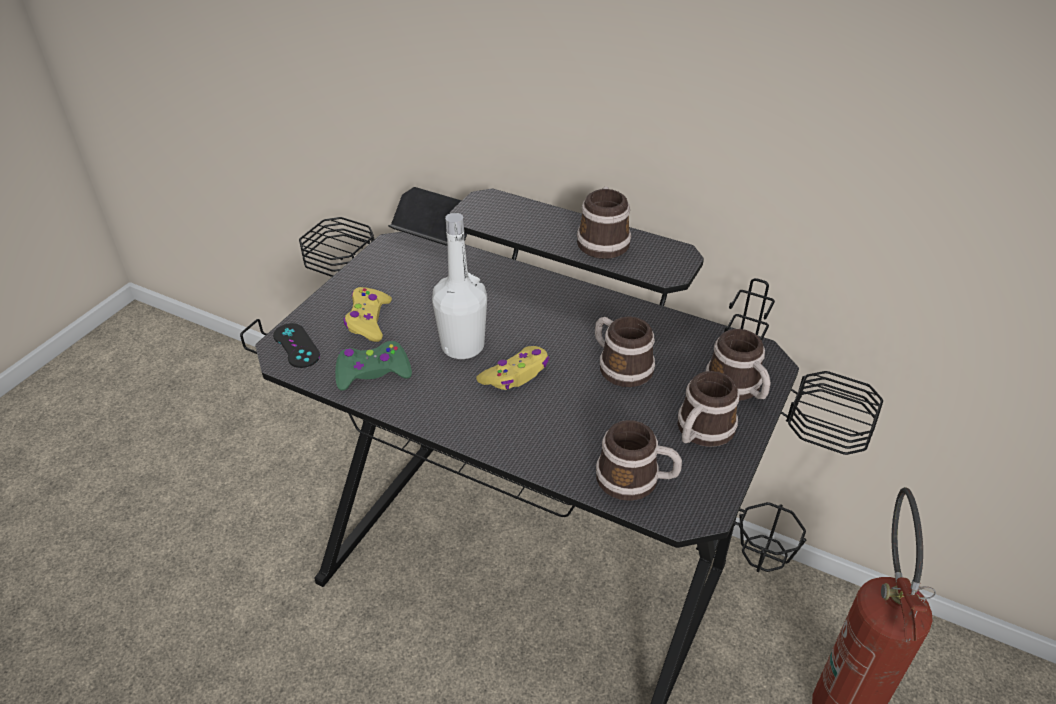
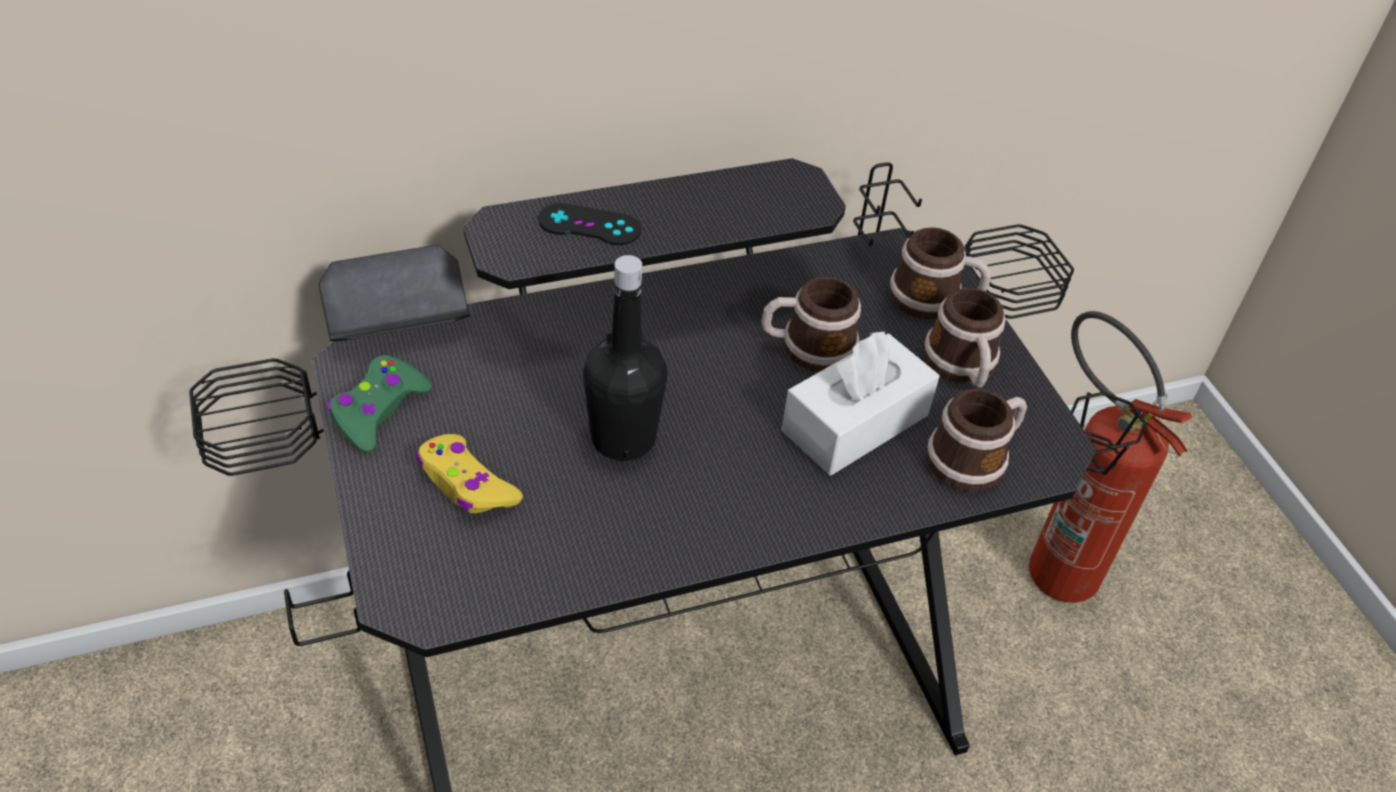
camera: 50 degrees left, 5 degrees up
(296, 346) = (421, 582): black game controller -> black game controller (589, 225)
(372, 372) = (567, 544): green game controller -> green game controller (378, 411)
(462, 346) = (623, 438): white bottle -> black bottle
(516, 374) = (724, 430): yellow game controller -> none
(591, 417) = (855, 423): none -> white tissue box
(603, 240) = (700, 203): mug -> none

